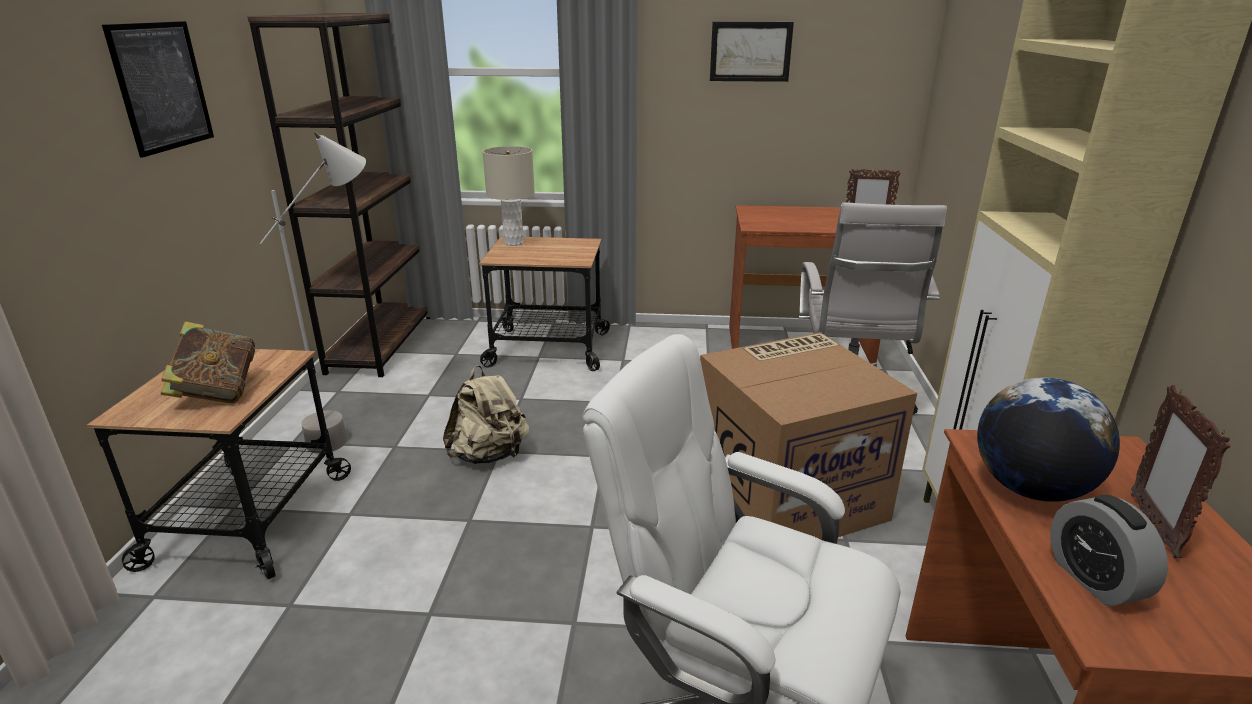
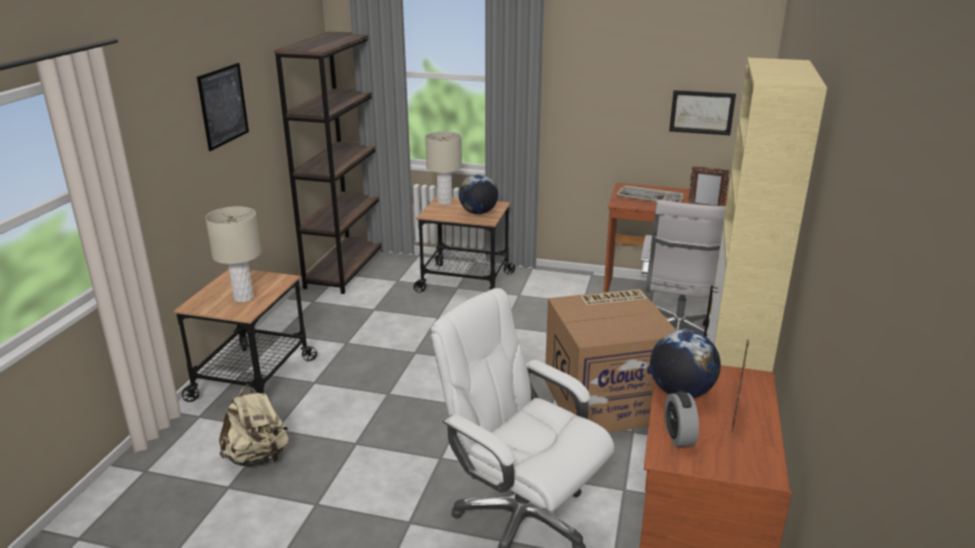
camera: 10 degrees right, 0 degrees up
(217, 392) = (243, 298): book -> beige table lamp
(356, 429) = (322, 329): grey floor lamp -> none
(489, 455) = (408, 354): beige backpack -> beige backpack (258, 457)
(563, 252) = (478, 212): none -> globe
(750, 51) = (628, 70): picture -> picture (701, 112)
(789, 218) = (650, 198): none -> keyboard

